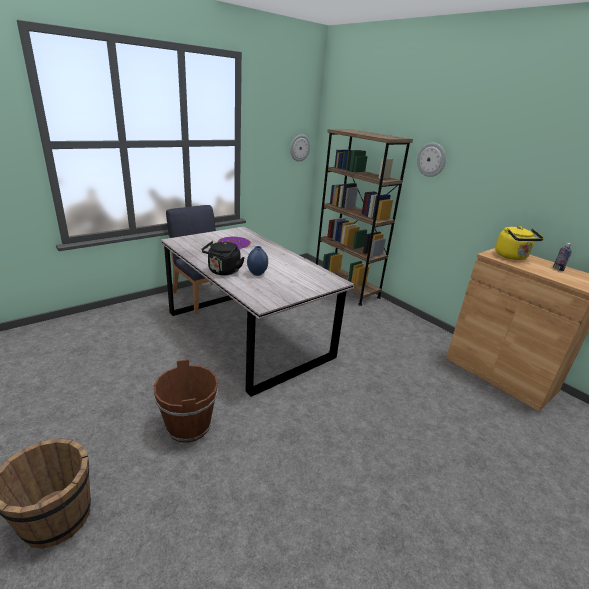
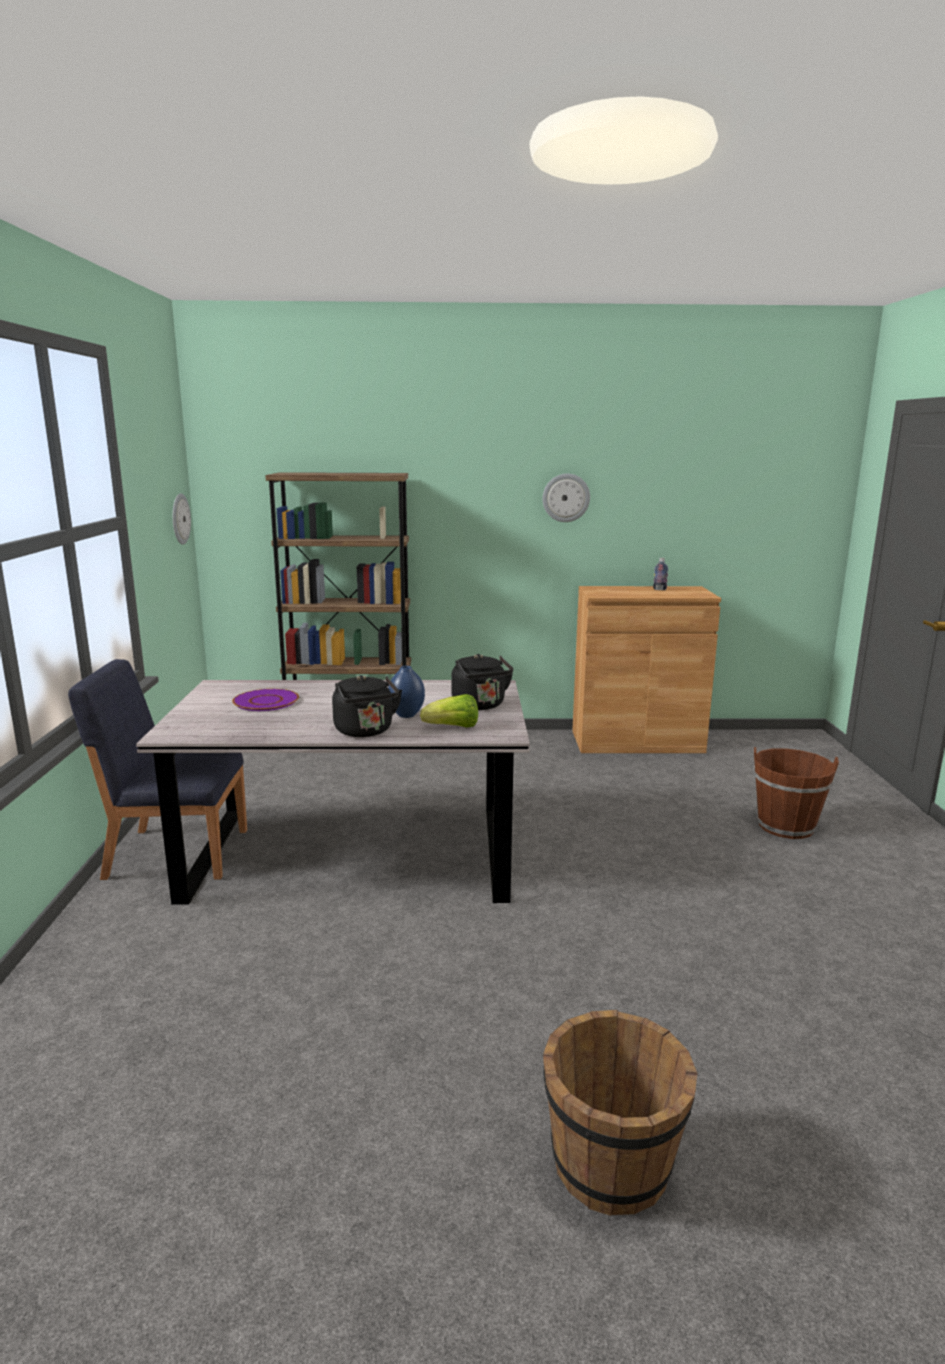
camera: 50 degrees left, 10 degrees down
(189, 426) = (521, 976): brown bucket -> brown bucket (786, 826)
(255, 288) = (453, 727): none -> lettuce
(296, 286) = (480, 706): none -> black kettle
(431, 159) = (446, 497): wall clock -> wall clock (566, 497)
(512, 257) = (613, 591): yellow kettle -> none

